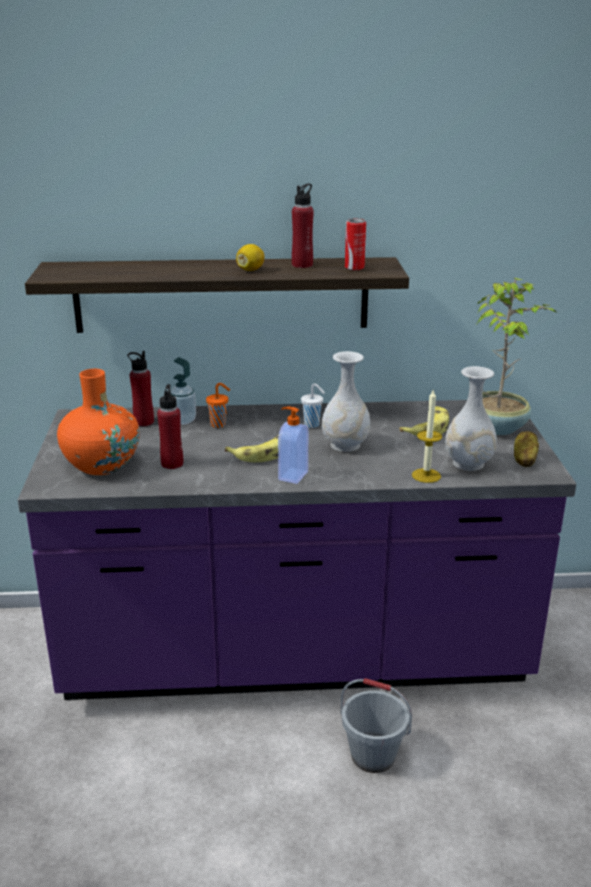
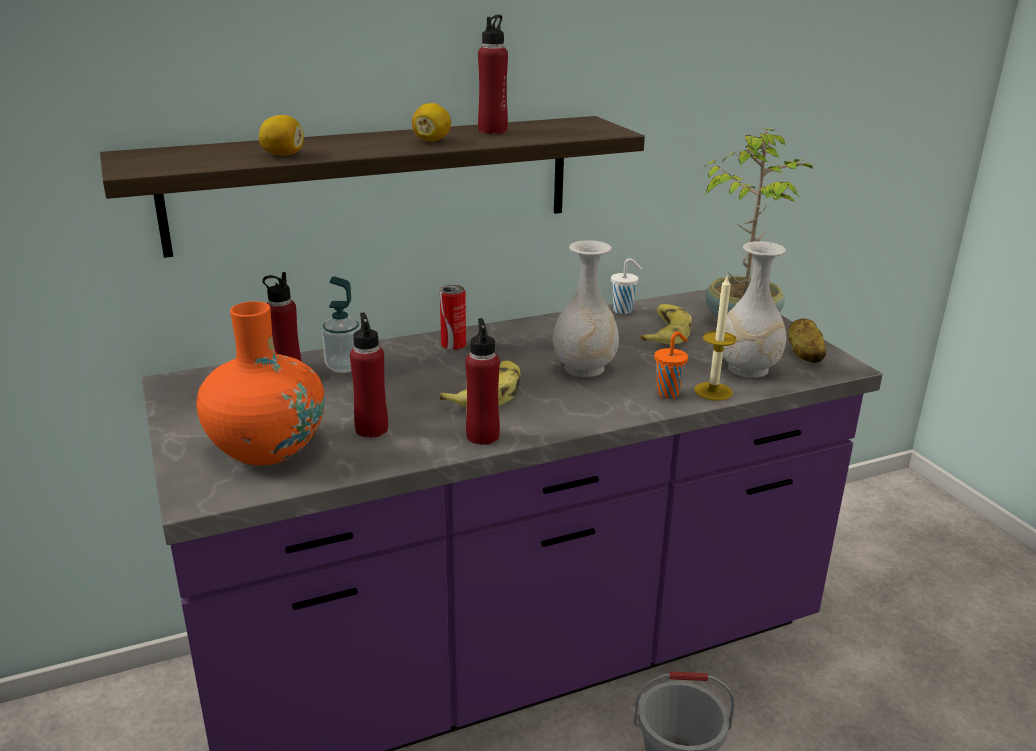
camera: 20 degrees left, 0 degrees up
(144, 273) = (283, 155): none -> lemon
(219, 424) = (398, 365): orange cup -> orange cup (668, 393)
(239, 479) = (482, 436): none -> red bottle
(292, 476) = (549, 419): soap dispenser -> none
(312, 425) = (522, 348): white cup -> white cup (623, 311)
(354, 268) = (564, 130): can -> can (453, 345)

